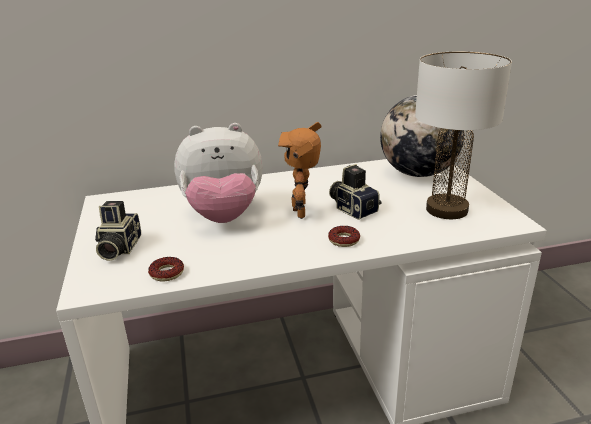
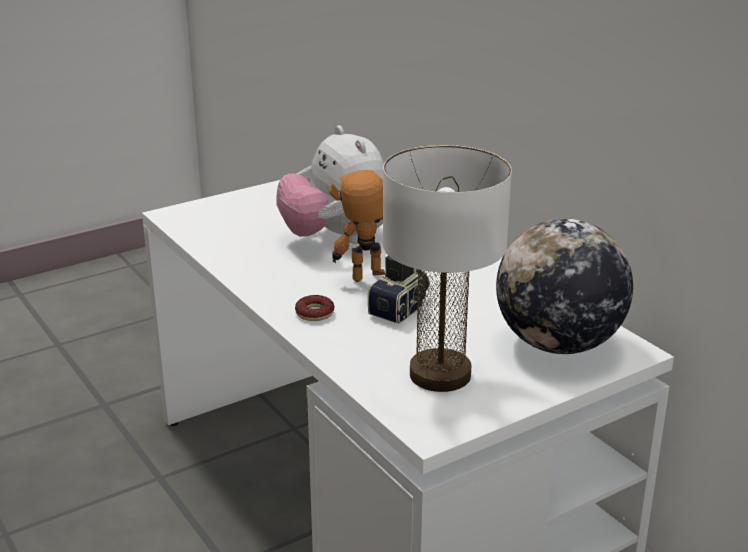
camera: 70 degrees right, 0 degrees up
(118, 248) = (244, 207): camera -> none
(167, 273) = (209, 238): donut -> none

